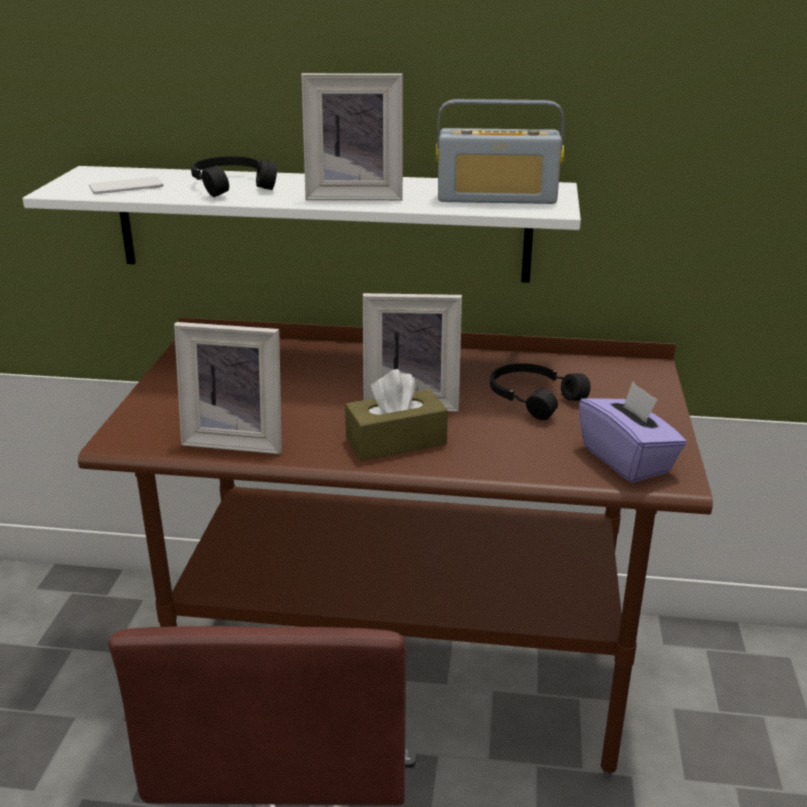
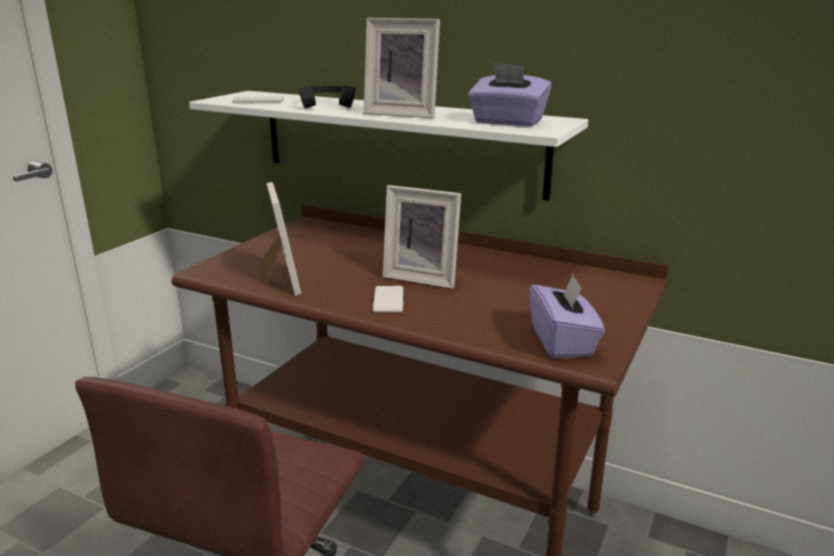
camera: 20 degrees right, 5 degrees down
(237, 439) = (279, 282): picture frame -> picture frame turned 135 degrees counterclockwise
(396, 441) = (388, 300): brown tissue box -> phone
(497, 198) = (507, 122): radio -> purple tissue box
(533, 398) = (520, 288): black headphones -> none

